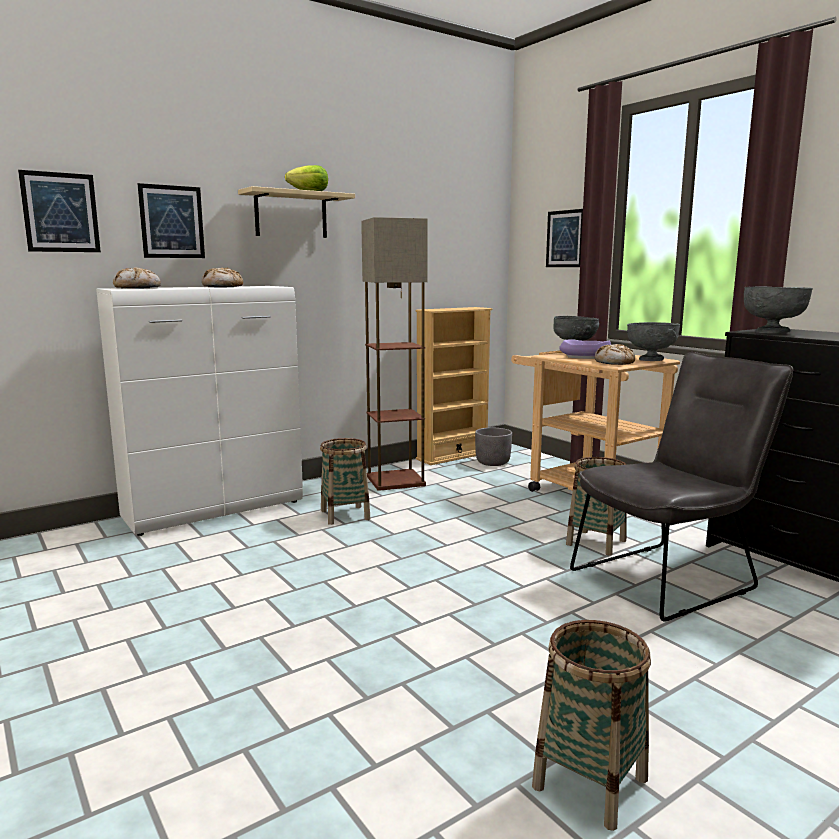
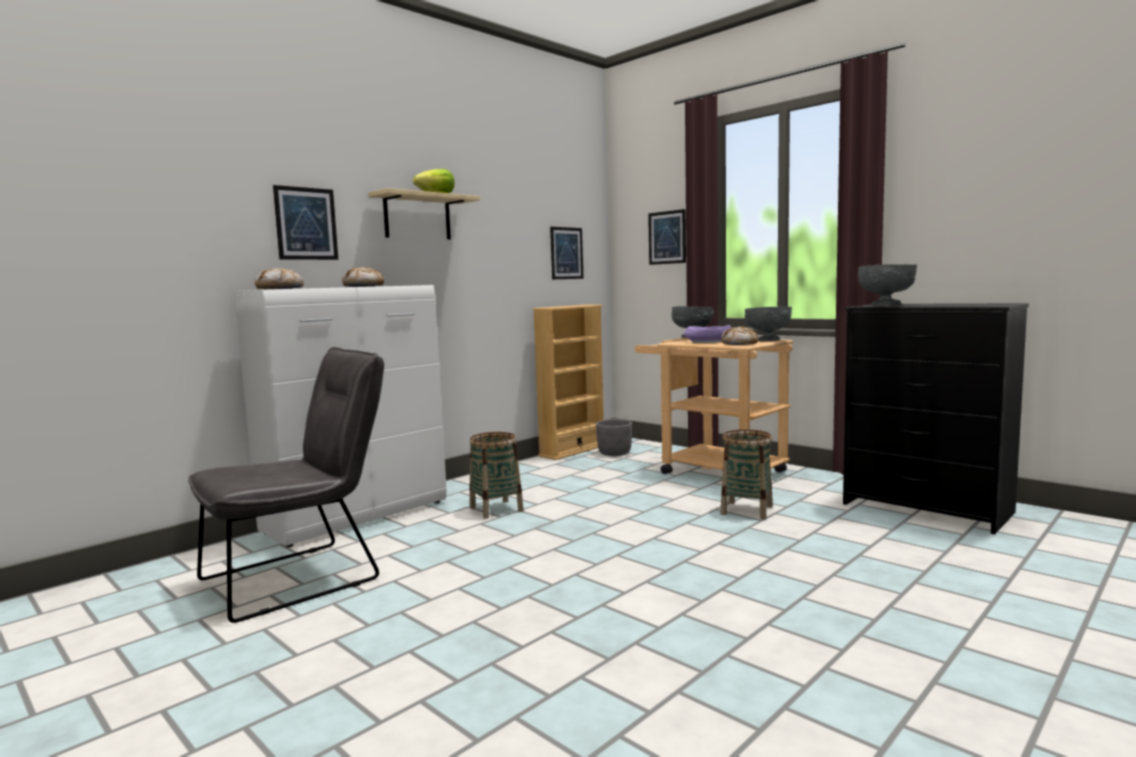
camera: 10 degrees left, 5 degrees down
(60, 212) = (197, 214): picture -> picture (566, 253)
(396, 480) = (529, 475): floor lamp -> none
(590, 783) = (848, 697): basket -> none
(670, 577) = (827, 531): grey chair -> grey chair (302, 576)

